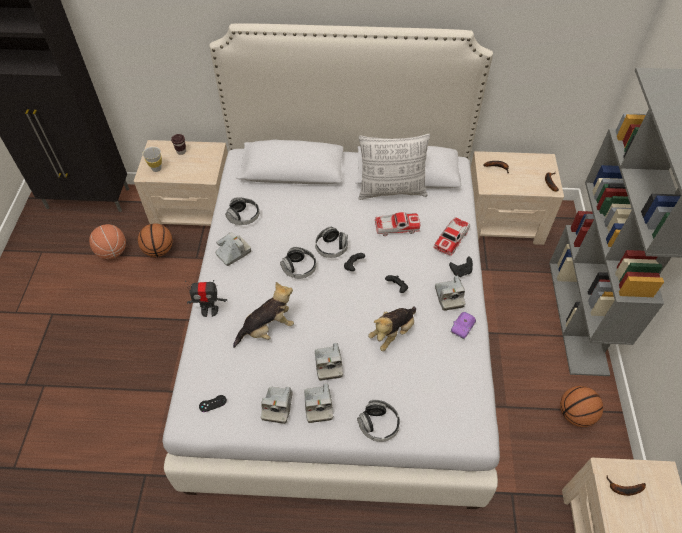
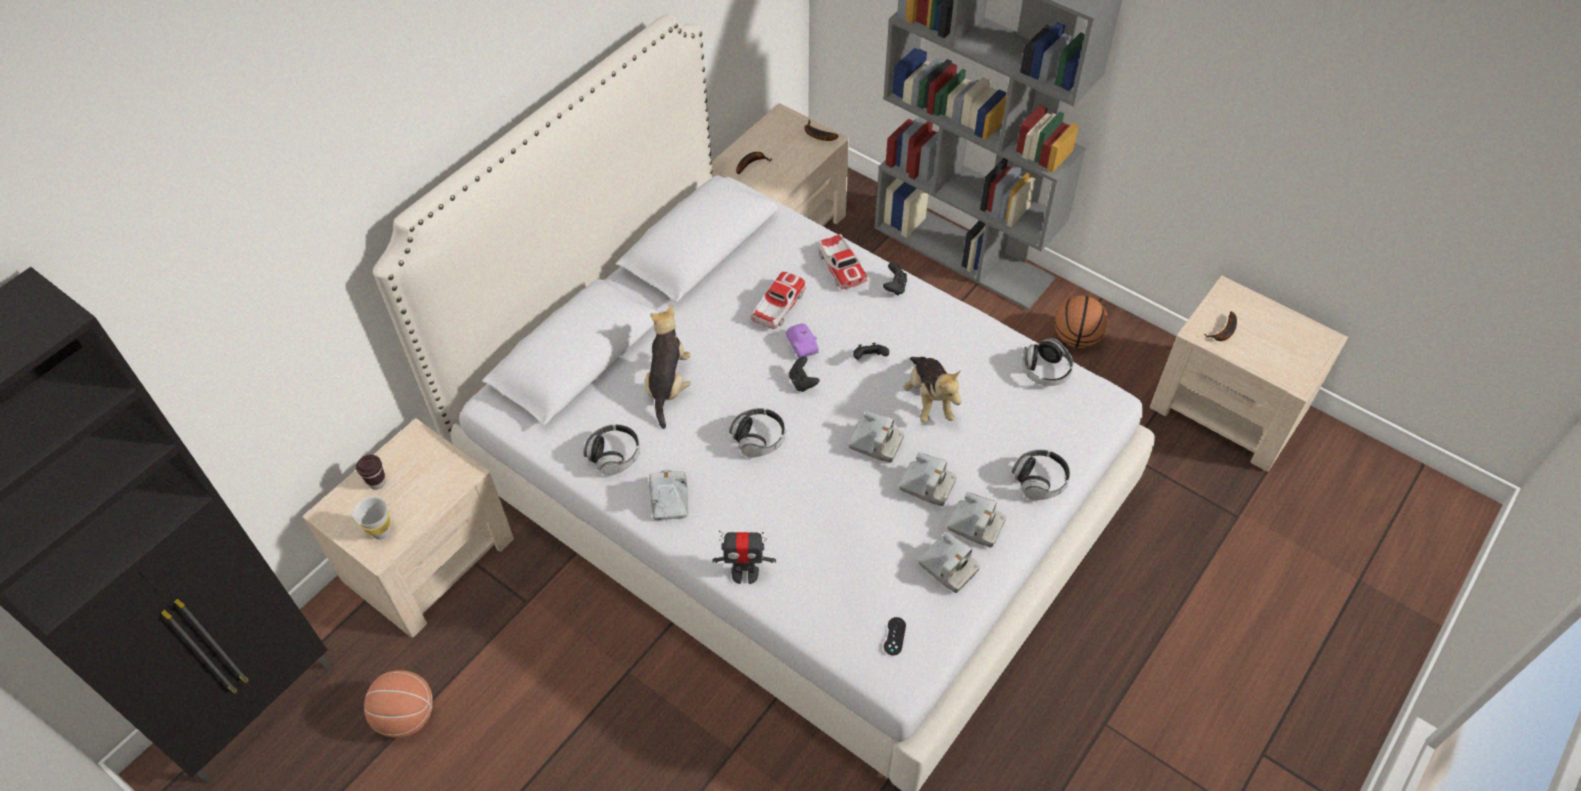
camera: 55 degrees left, 0 degrees up
(159, 250) = (465, 646): basketball -> none
(209, 310) = (745, 573): toy robot -> toy robot turned 60 degrees clockwise
(267, 328) = (826, 522): plush toy -> plush toy (668, 385)
(331, 248) = (754, 388): headphones -> headphones (1045, 371)
(391, 191) = (715, 277): pillow -> none
(449, 297) = (921, 319): camera -> camera (875, 444)
(463, 328) = (971, 332): purple toy car -> purple toy car (802, 345)

